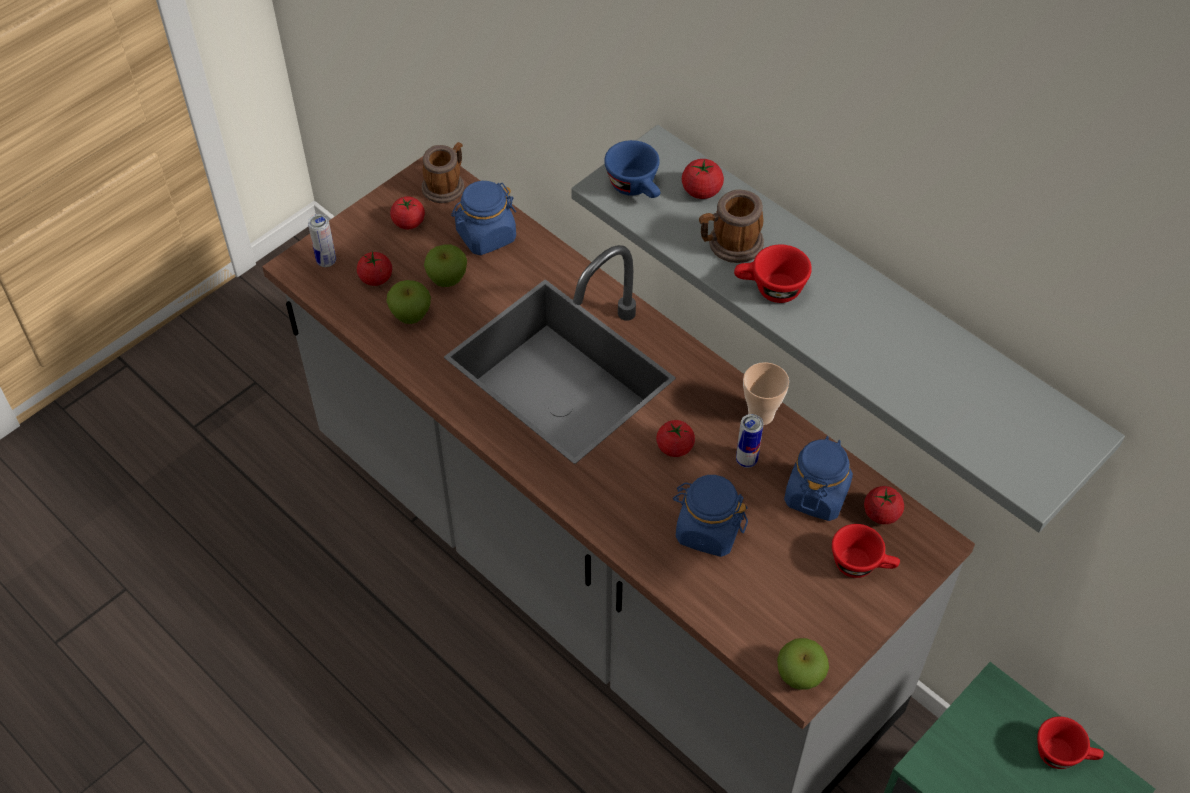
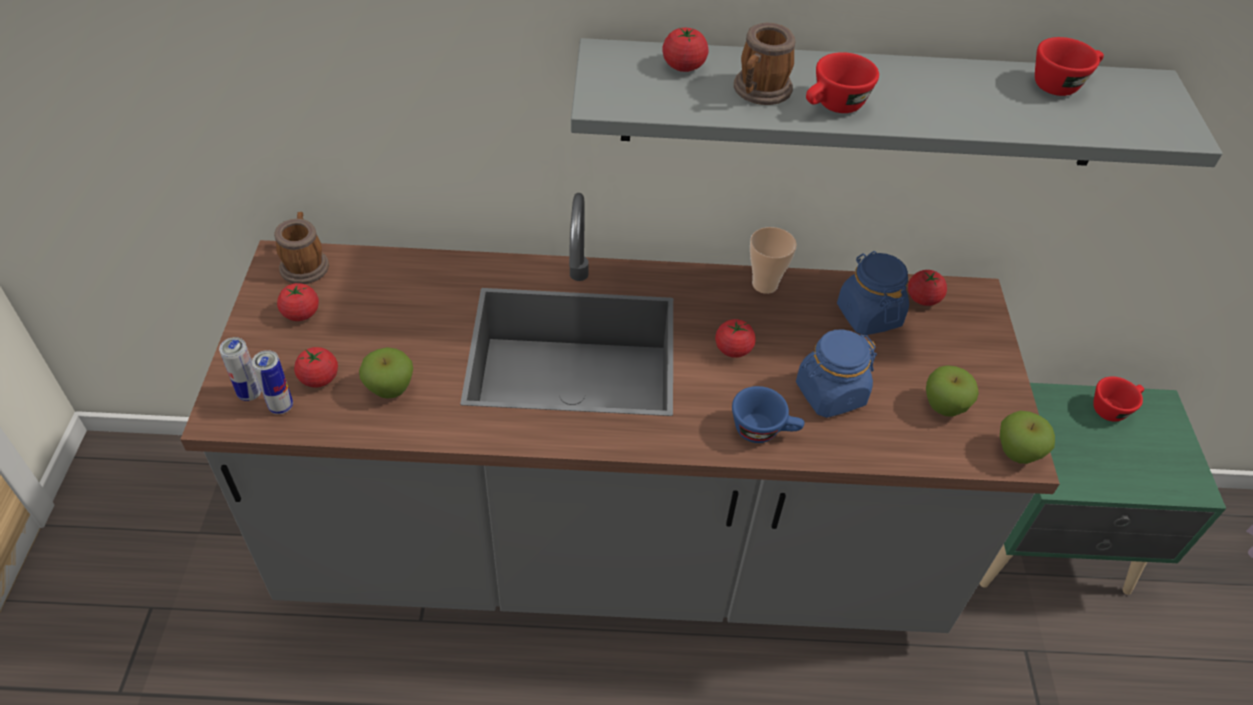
camera: 45 degrees left, 5 degrees down
(447, 280) = (392, 339): apple -> apple (944, 406)
(486, 236) = (389, 284): blue jar -> none
(636, 188) = (629, 90): blue cup -> blue cup (764, 430)
(746, 460) = (794, 323): can -> can (281, 406)
(862, 564) = (954, 342): red cup -> red cup (1061, 84)

